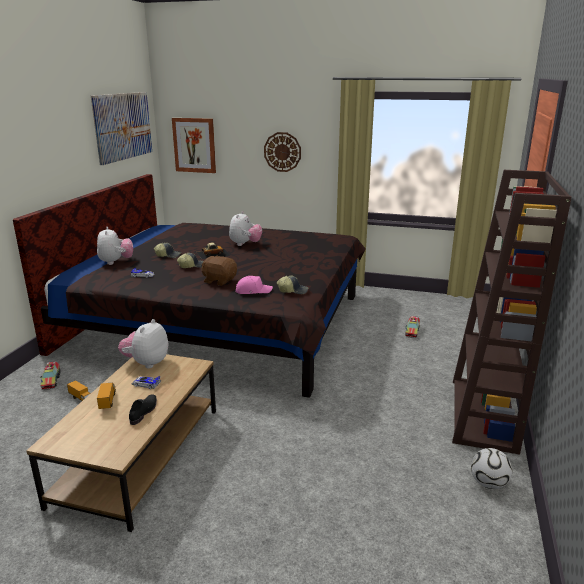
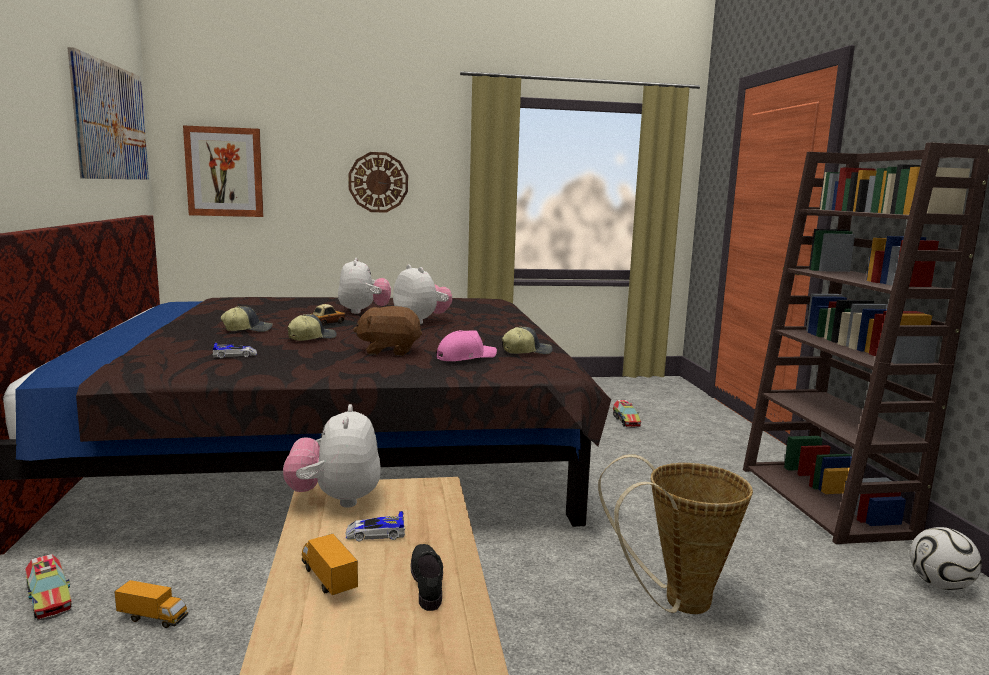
camera: 25 degrees left, 10 degrees down
(116, 262) = (151, 344): plush toy -> plush toy (421, 321)
(313, 451) = (676, 602): none -> basket

